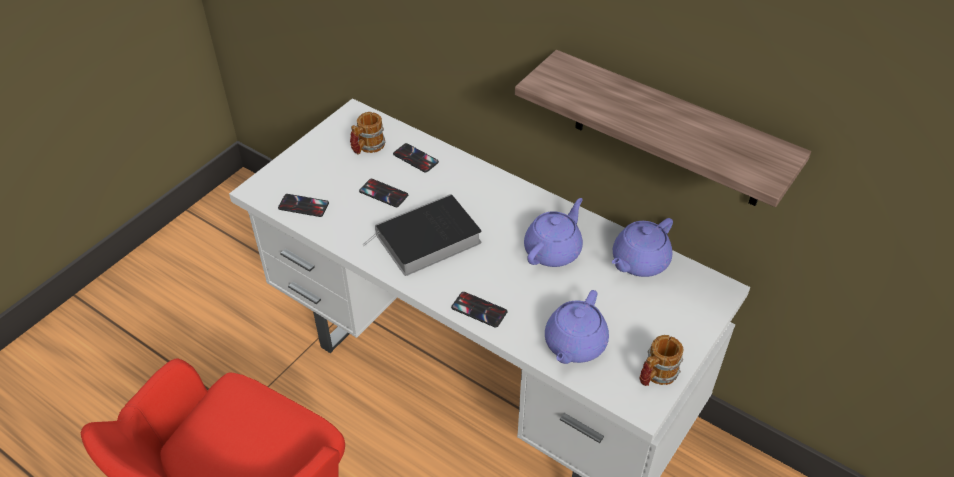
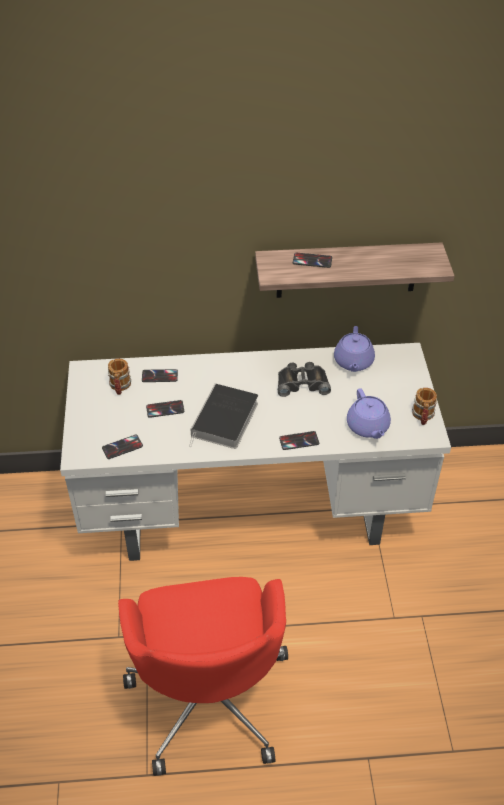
camera: 40 degrees left, 0 degrees up
(553, 250) = (302, 383): purple teapot -> black binoculars
(609, 90) = (312, 260): none -> phone

